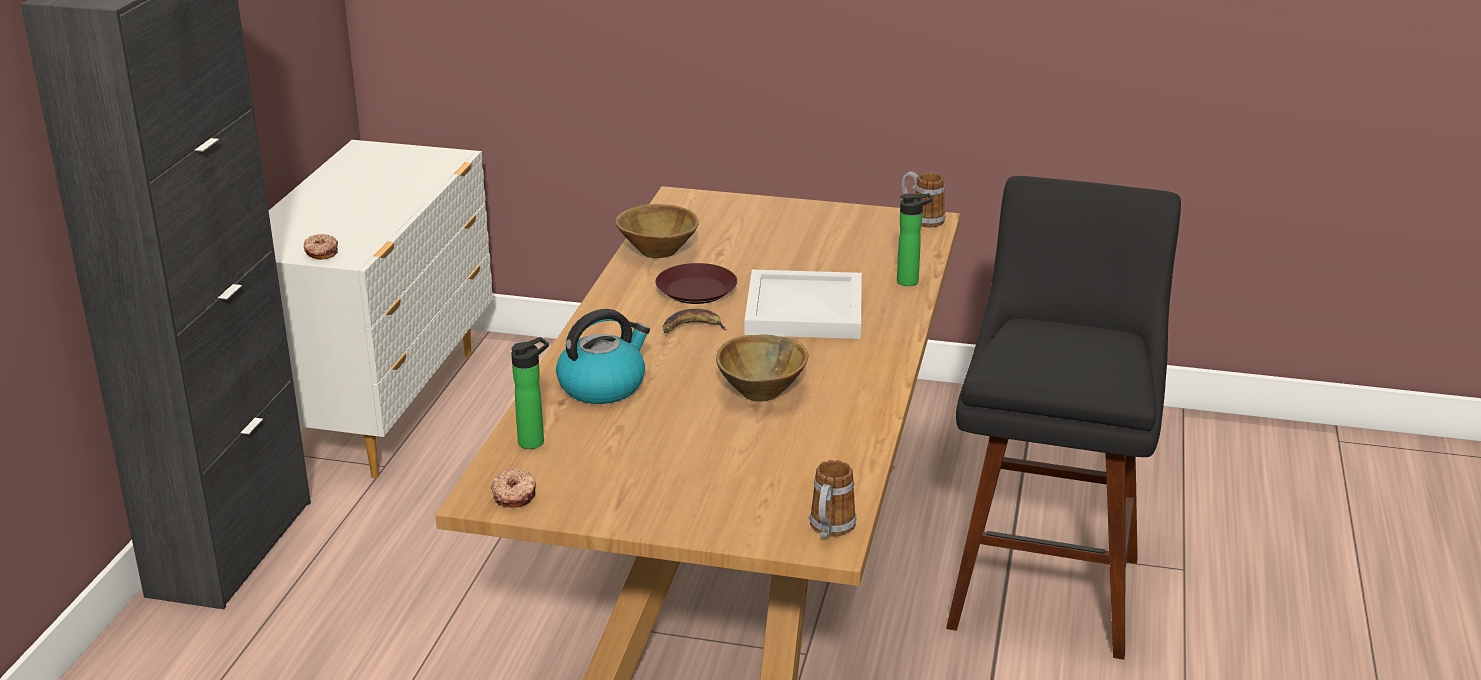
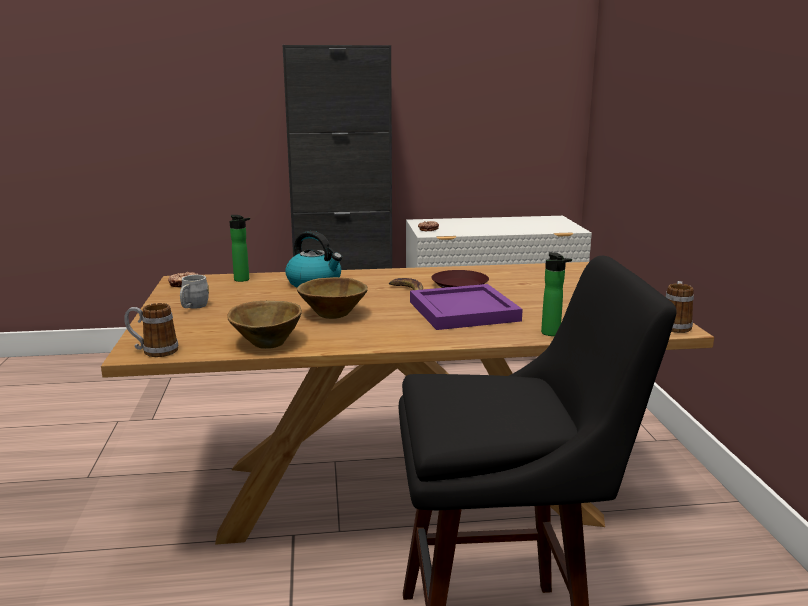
camera: 70 degrees right, 10 degrees down
(651, 492) = (193, 307): none -> grey mug
(657, 252) = (502, 271): brown bowl -> brown bowl (267, 342)
(802, 311) = (461, 311): white tray -> purple tray

